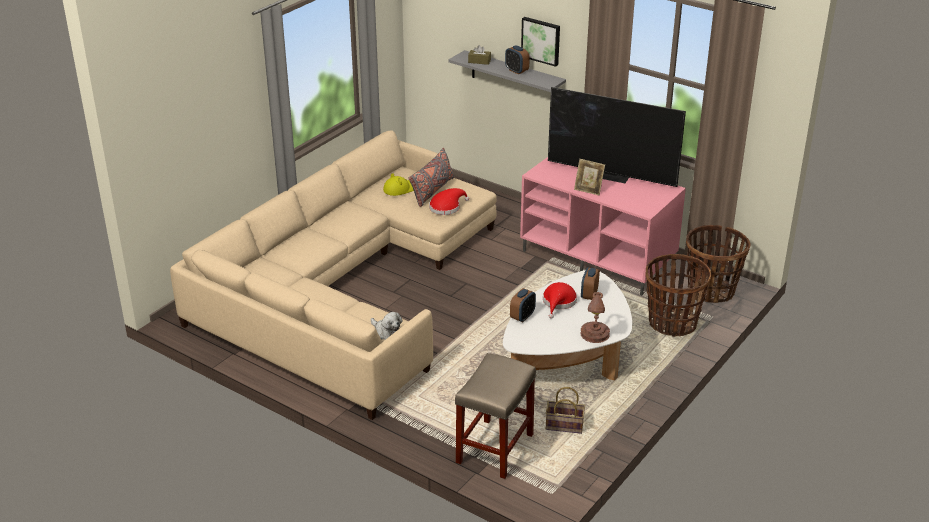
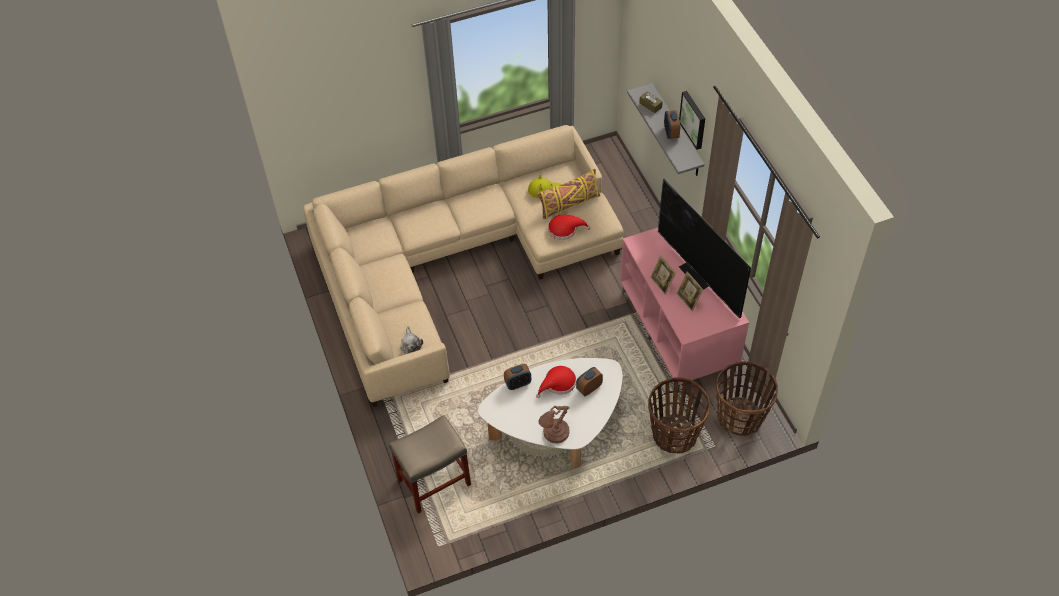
camera: 35 degrees right, 20 degrees up
(432, 191) = (569, 204): grey pillow -> yellow pillow
(563, 426) = (499, 489): basket -> none
(622, 192) = (688, 300): none -> picture frame

